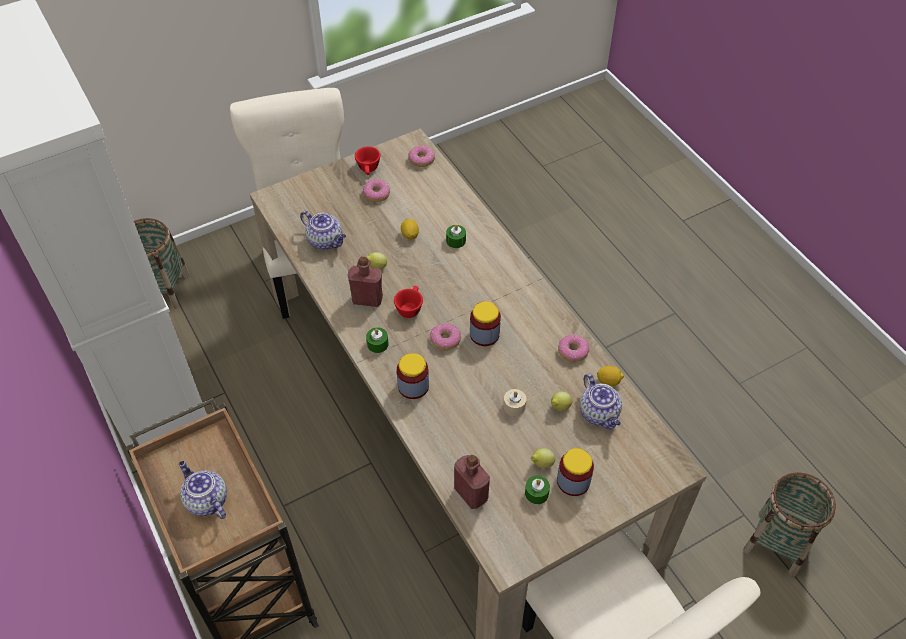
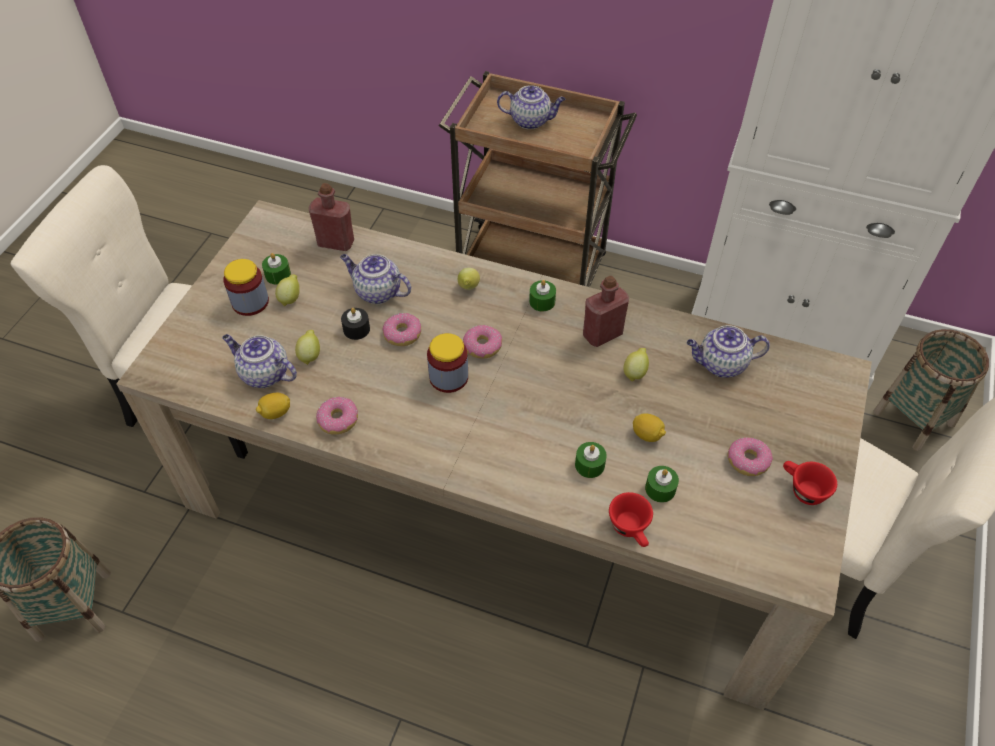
camera: 140 degrees right, 0 degrees up
(410, 307) = (552, 354): red cup -> red cup (631, 530)
(413, 386) = (468, 288): jar -> lemon
(421, 160) = (763, 556): donut -> donut (402, 334)
(434, 210) = (660, 489): none -> green candle
(477, 426) = (377, 292): none -> teapot
(514, 406) = (356, 329): beige candle -> black candle

